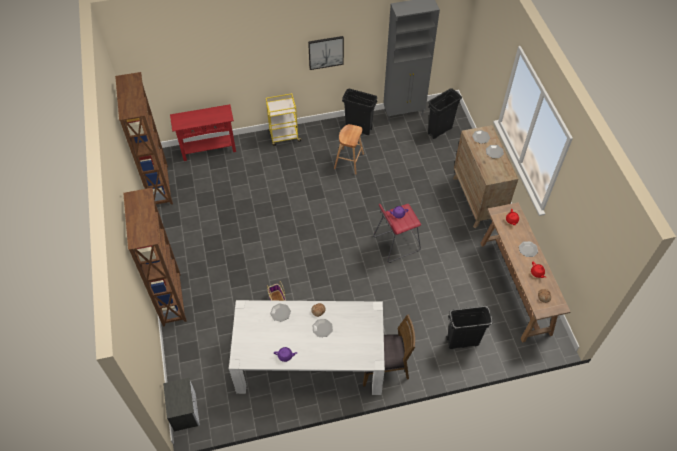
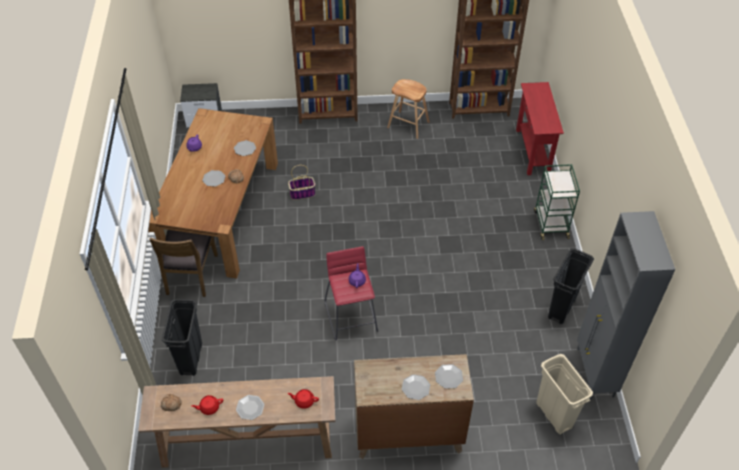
camera: 100 degrees right, 5 degrees down
(284, 136) = (550, 224): yellow cart -> green cart
(310, 360) = (221, 212): white dining table -> brown dining table
(326, 52) = (610, 187): picture -> none
(349, 161) = (500, 287): brown stool -> brown stool (408, 125)
(439, 131) = (553, 415): black trash can -> beige trash can

